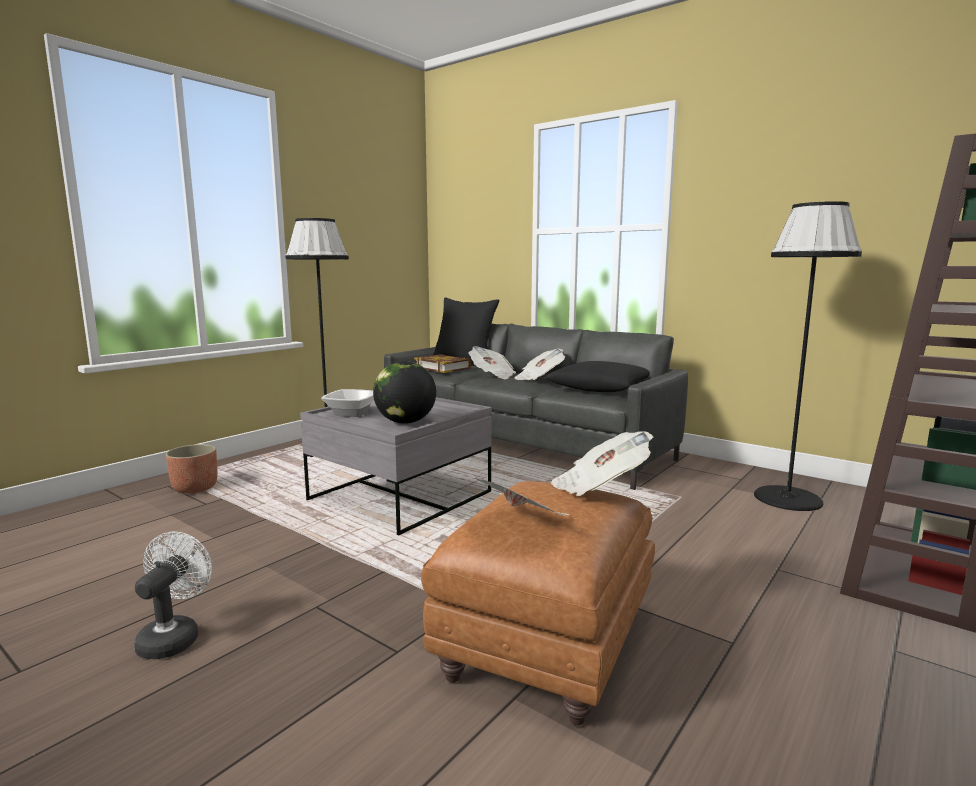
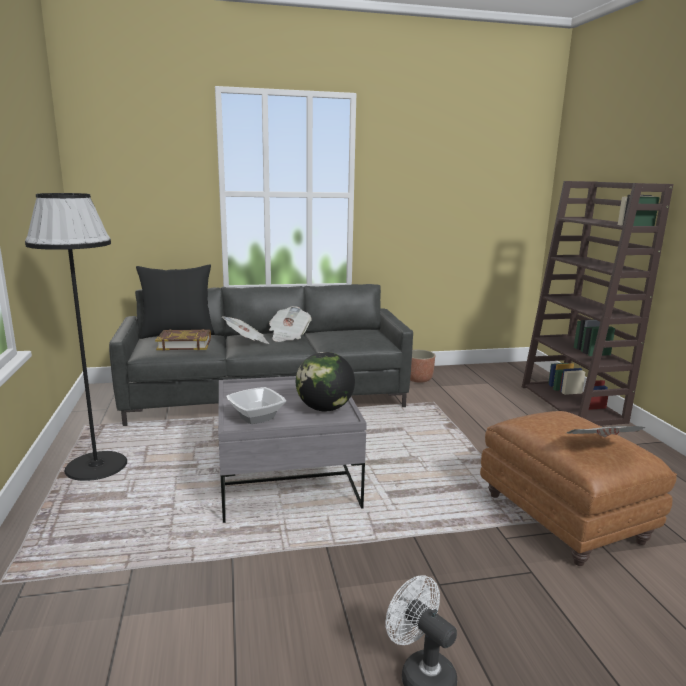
camera: 50 degrees left, 5 degrees up
(195, 488) = (65, 579): planter -> planter (418, 379)
(600, 487) = (557, 410): newspaper -> none
(601, 387) = (351, 334): black pillow -> none
(788, 498) = (471, 383): black floor lamp -> none

